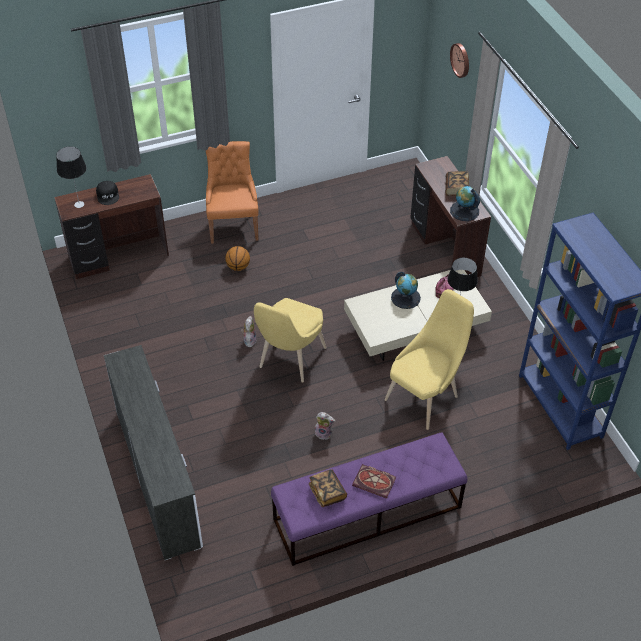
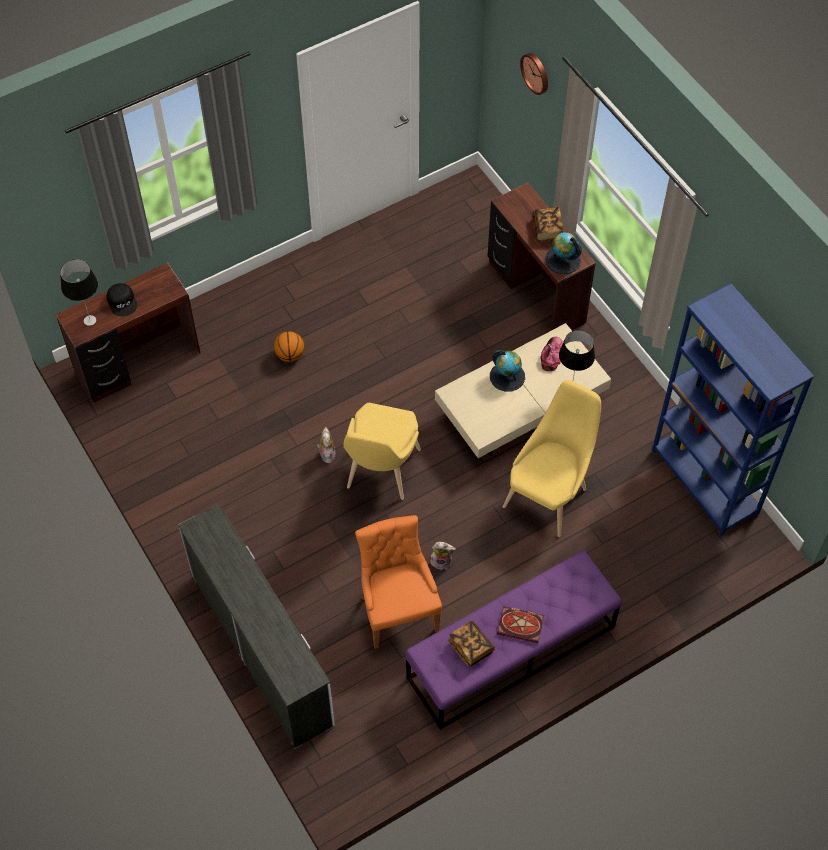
camera: 10 degrees left, 10 degrees up
(233, 226) = (270, 297): orange chair -> orange chair (398, 610)

